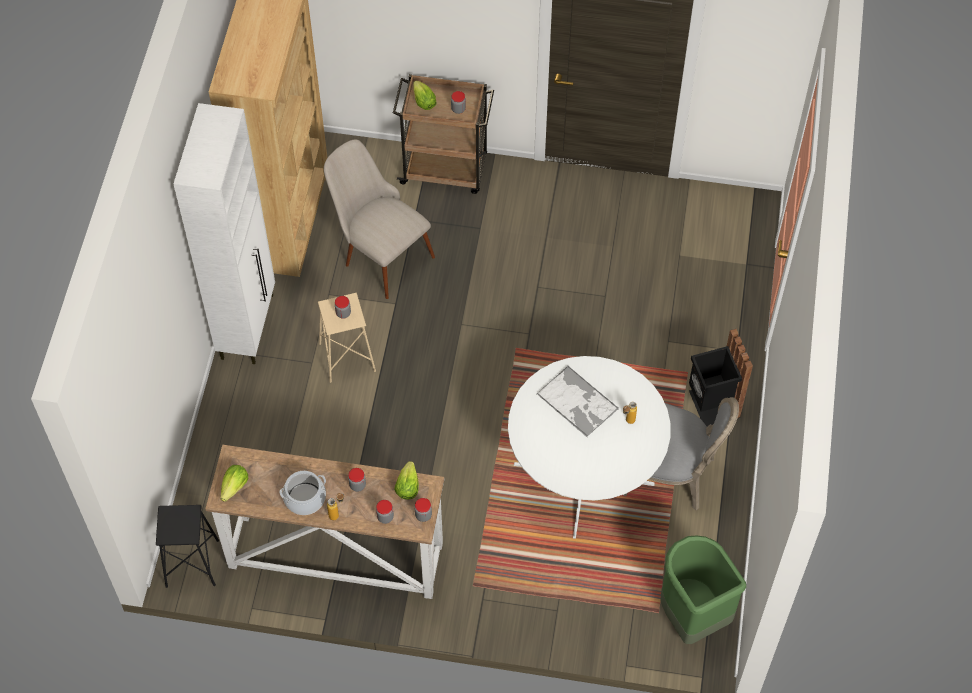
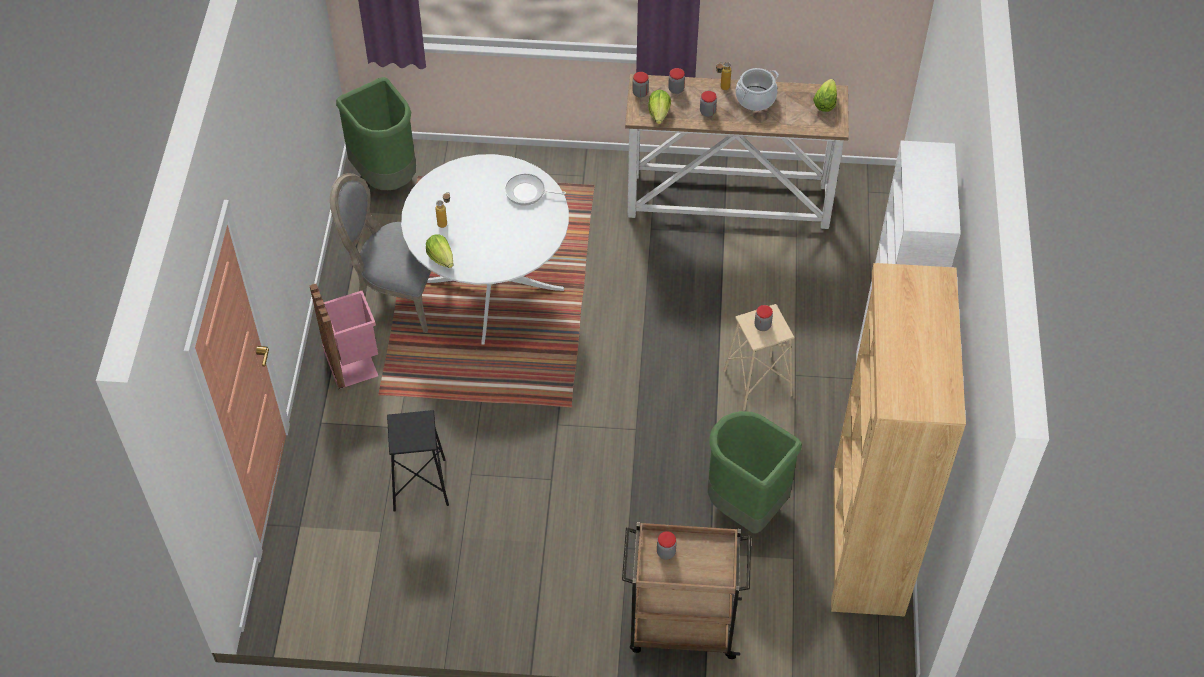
camera: 175 degrees right, 5 degrees down
(192, 563) = (863, 185): black stool -> black stool (419, 485)
(379, 252) = (745, 507): beige chair -> green trash can
(424, 102) = (713, 559): lettuce -> lettuce (441, 258)
(546, 449) = (527, 192): none -> frying pan
(578, 402) = (497, 236): tray -> none
(712, 405) = (354, 363): black trash can -> pink trash can

